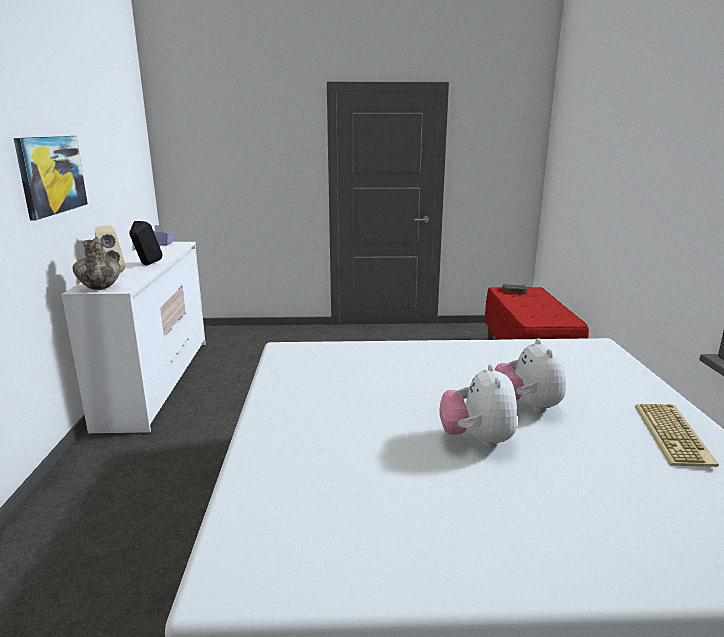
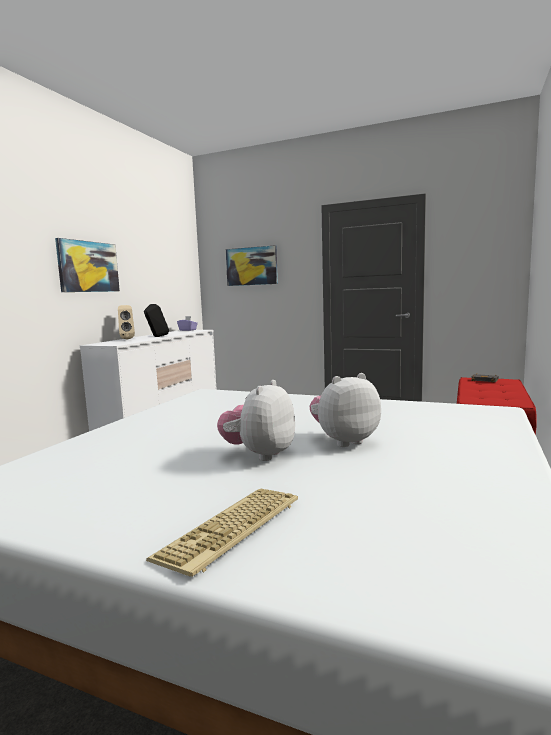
camera: 25 degrees right, 10 degrees down
(100, 288) = (106, 343): vase -> none
(232, 153) = (251, 266): none -> picture
(527, 407) = (344, 441): plush toy -> plush toy turned 45 degrees clockwise
(674, 435) = (476, 479): keyboard -> keyboard (232, 530)

